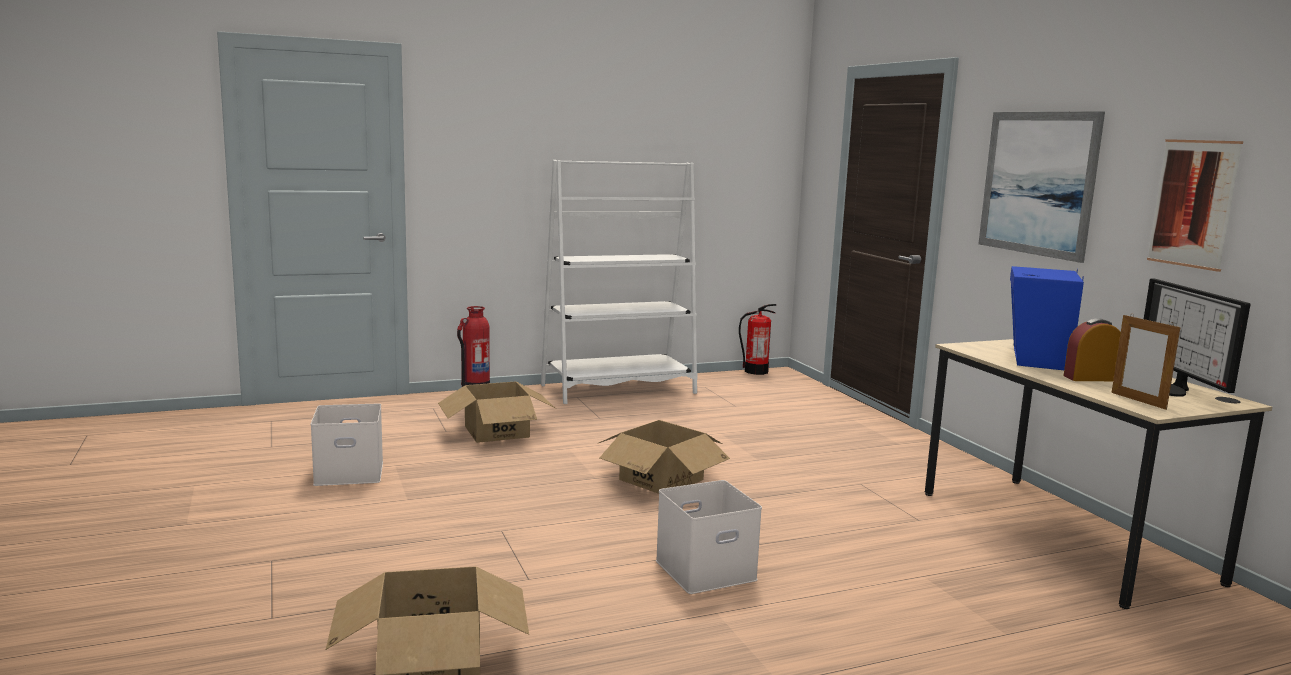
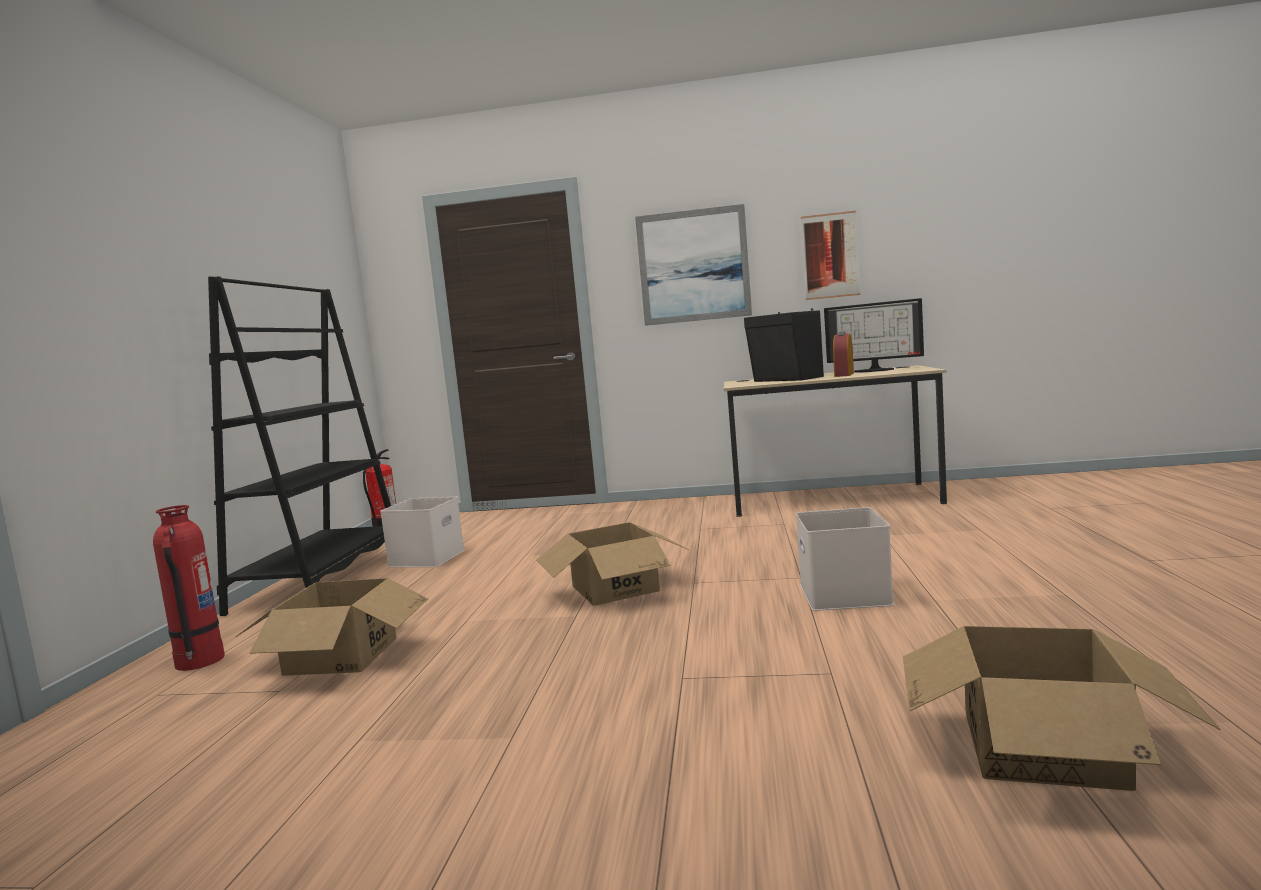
camera: 60 degrees left, 5 degrees down
(351, 472) = (330, 785): white storage box -> white storage box (426, 558)
(618, 389) = (322, 580): white bookcase -> black bookcase
(1036, 359) = (787, 379): blue speaker -> black speaker
(1138, 400) = (902, 371): picture frame -> none

